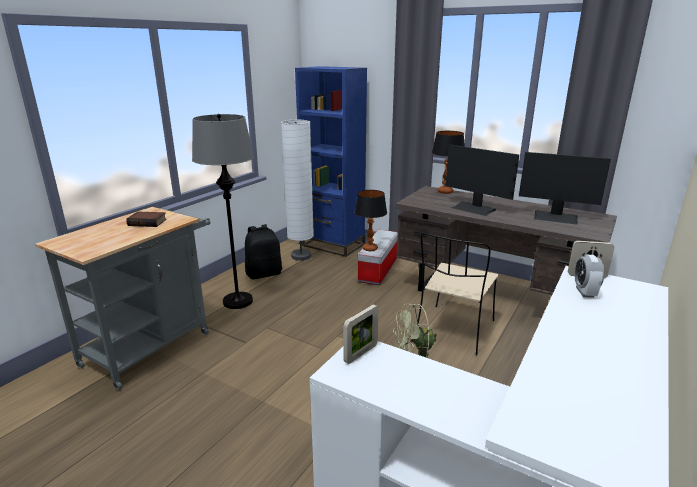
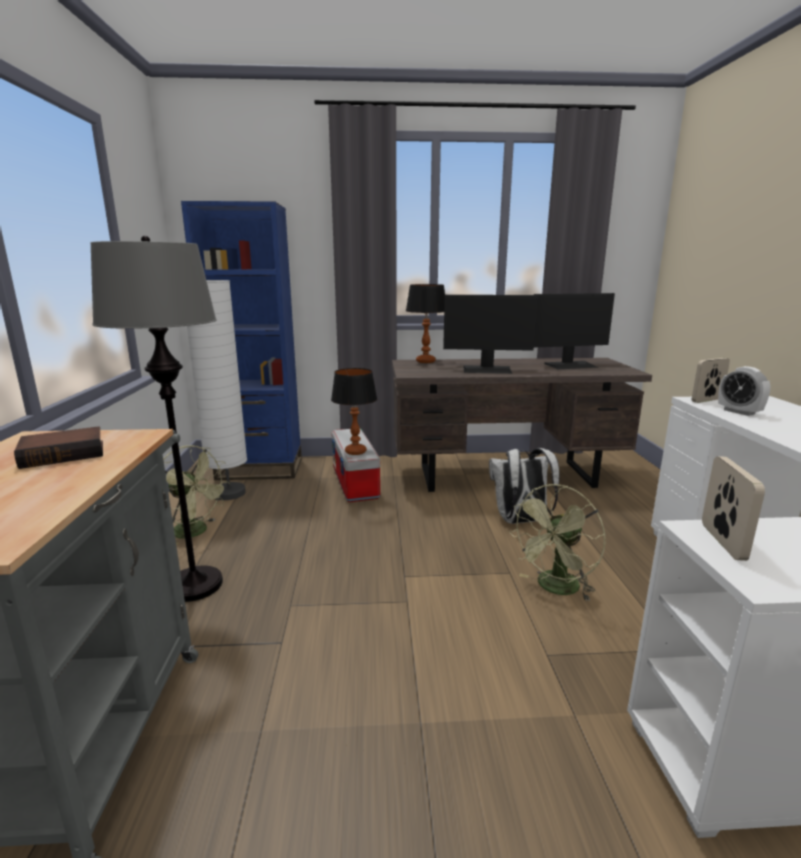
camera: 35 degrees left, 5 degrees down
(264, 274) = (196, 532): black backpack -> green fan
(454, 330) = (520, 521): beige chair -> white backpack

